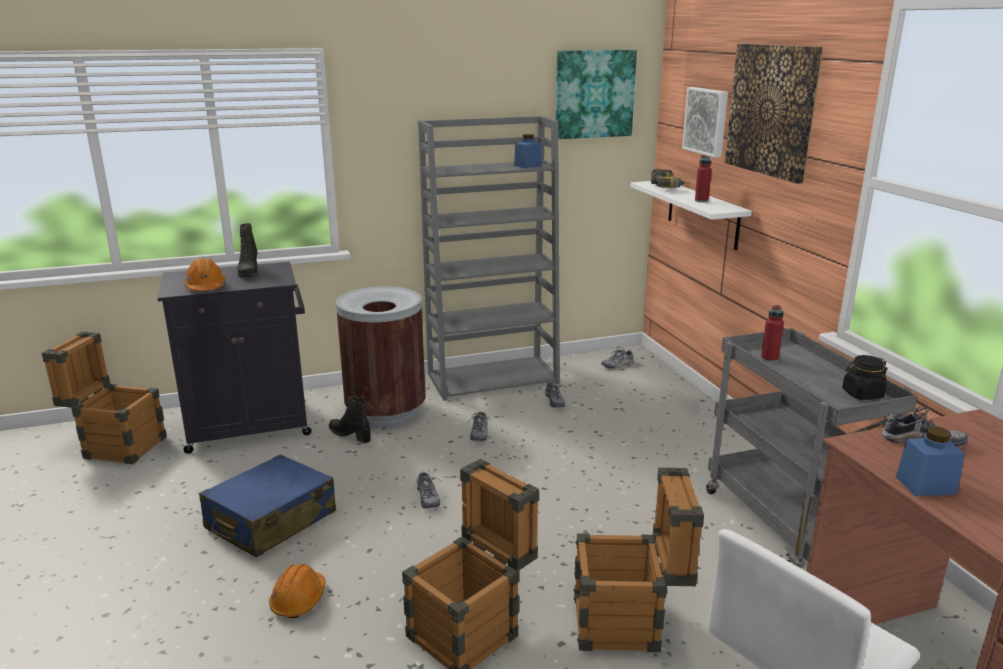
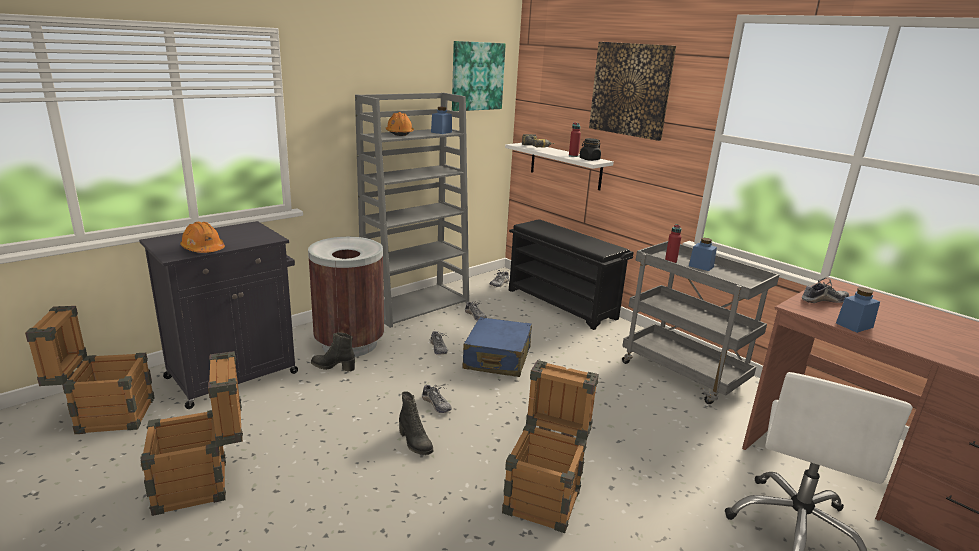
camera: 25 degrees left, 0 degrees up
(248, 273) = (230, 233): black boot -> black boot (414, 442)
(270, 521) = (318, 450): blue suitcase -> blue suitcase (497, 358)
(299, 600) = (394, 508): orange hard hat -> orange hard hat (399, 133)
(629, 623) = (642, 462): crate -> crate (203, 484)
(683, 402) = (562, 304): none -> black shoe rack
(707, 121) = (567, 98): picture -> none
(812, 370) = (701, 266): none -> blue jar
(862, 394) = (743, 278): black jar -> black jar (589, 159)

